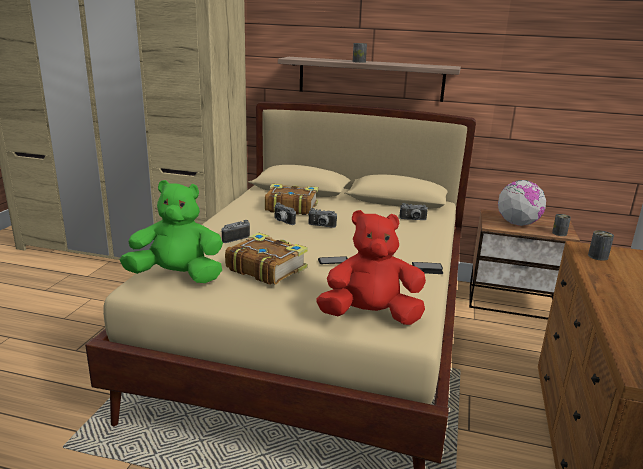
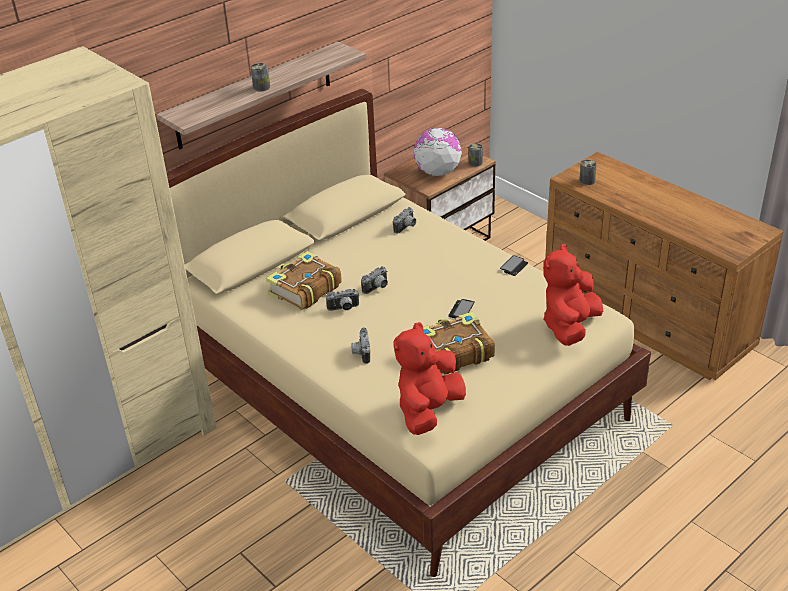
camera: 55 degrees left, 15 degrees up
(177, 276) = (428, 410): green plush toy -> red plush toy

